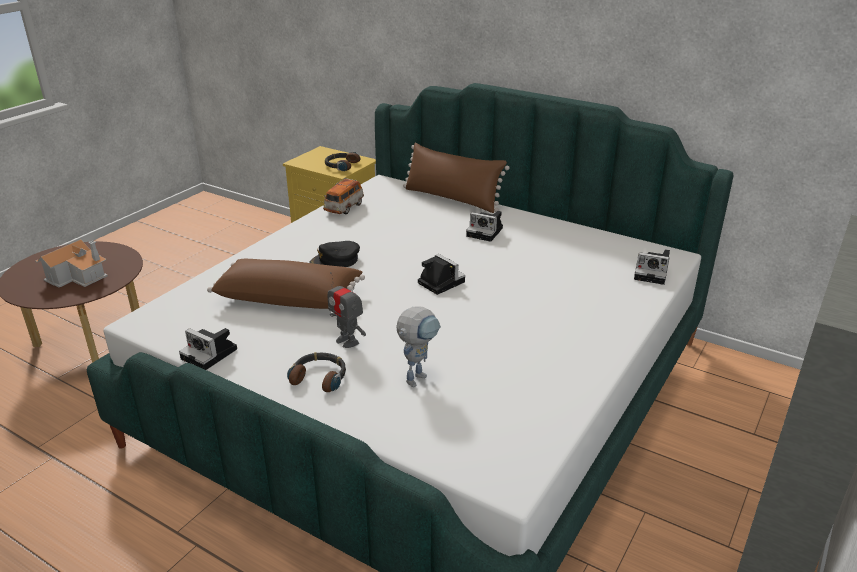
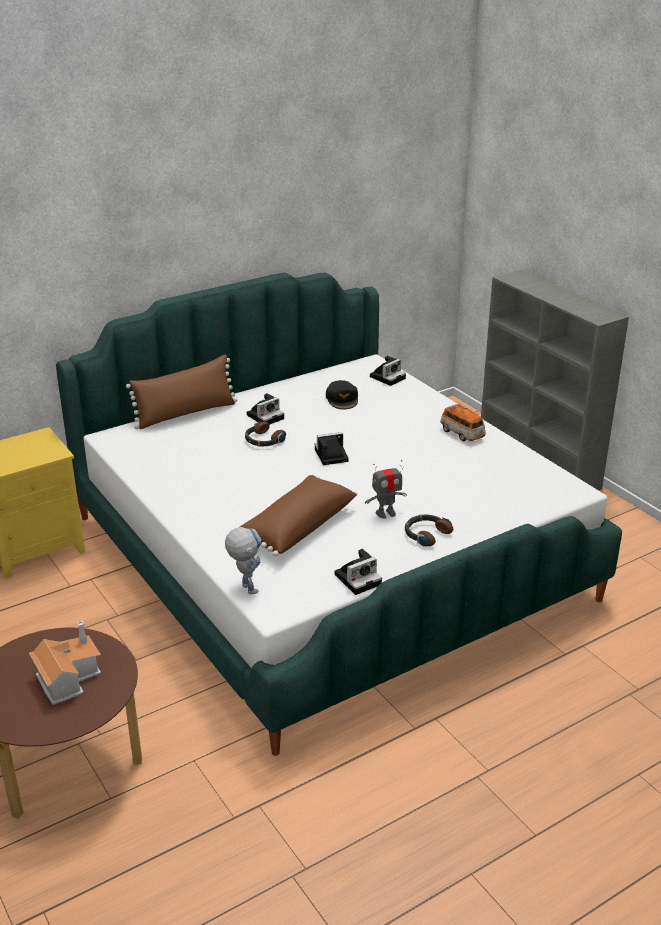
camera: 65 degrees left, 0 degrees up
(335, 261) = (250, 494): black cap -> black cap (342, 399)
(341, 165) = (38, 449): headphones -> headphones (263, 440)
(344, 208) = (145, 468): toy car -> toy car (462, 434)
(418, 375) = (451, 494): toy robot -> toy robot (245, 586)

